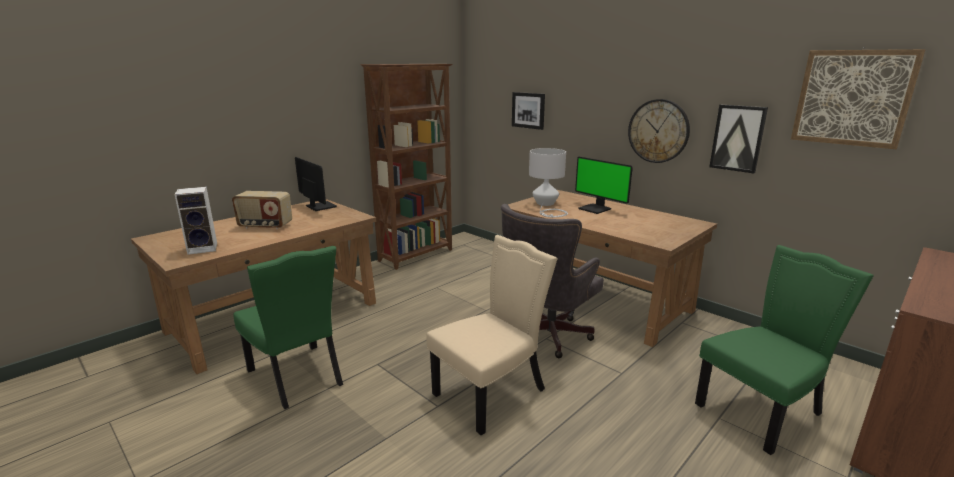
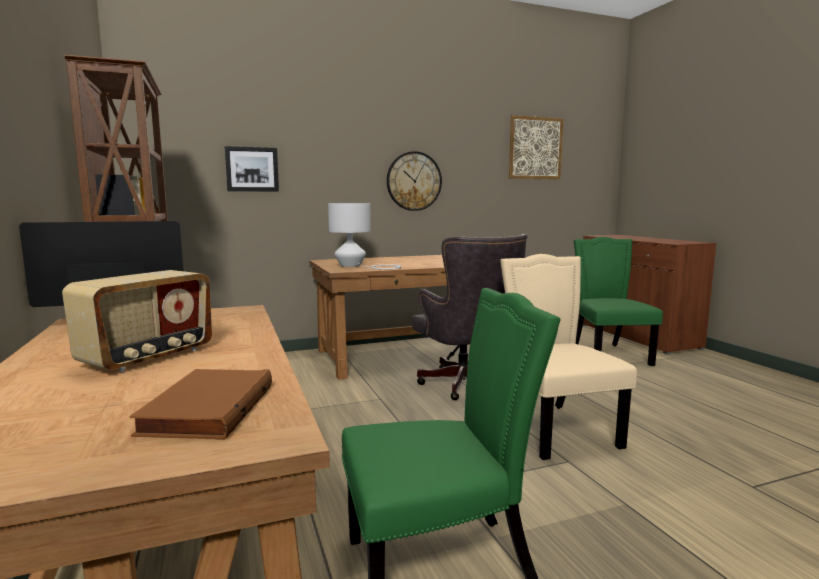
camera: 65 degrees left, 10 degrees down
(204, 248) = (206, 409): speaker -> brown book
(595, 209) = (394, 261): monitor -> none
(738, 138) = (476, 181): picture -> none

